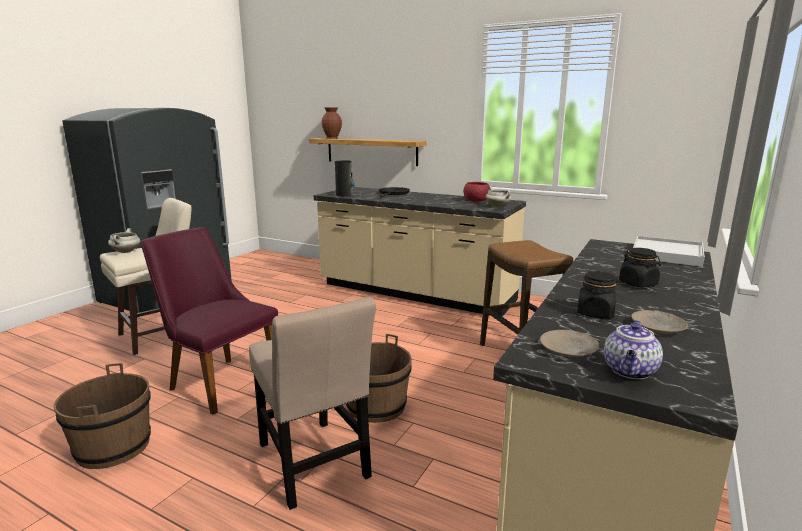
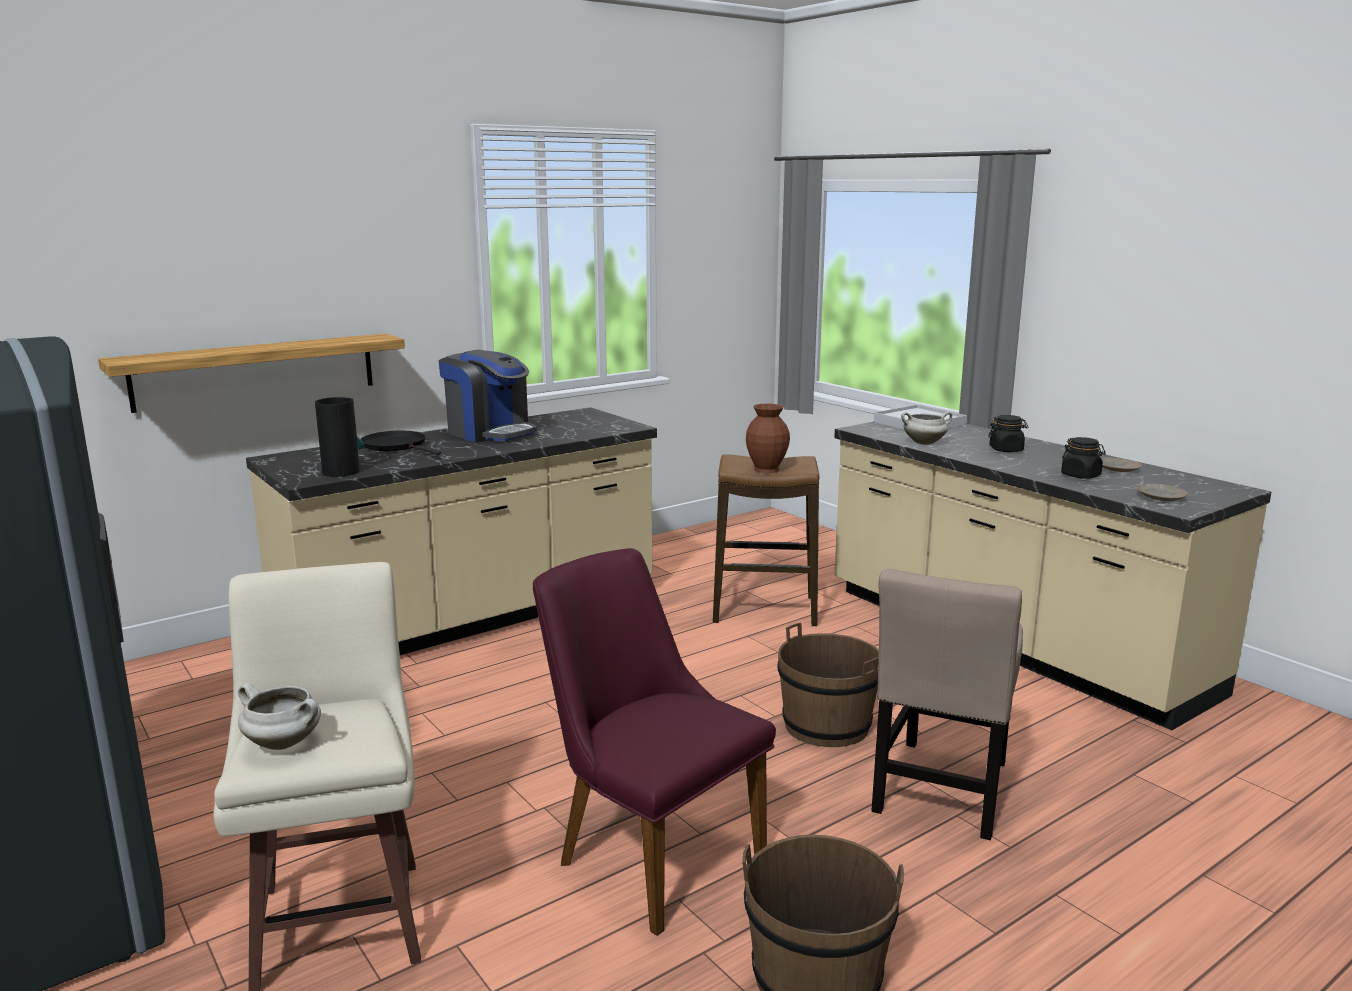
camera: 65 degrees left, 0 degrees up
(217, 380) = (646, 851): purple chair -> purple chair turned 75 degrees clockwise
(314, 464) = (941, 792): beige chair -> beige chair turned 120 degrees clockwise
(332, 138) = (158, 355): brown vase -> brown vase (766, 469)
(439, 197) = (490, 432): none -> coffee machine
(476, 200) = (551, 422): red bowl -> none
(498, 207) = (614, 423): white cooking pot -> white cooking pot (924, 443)
(630, 371) = (1200, 492): teapot -> none

